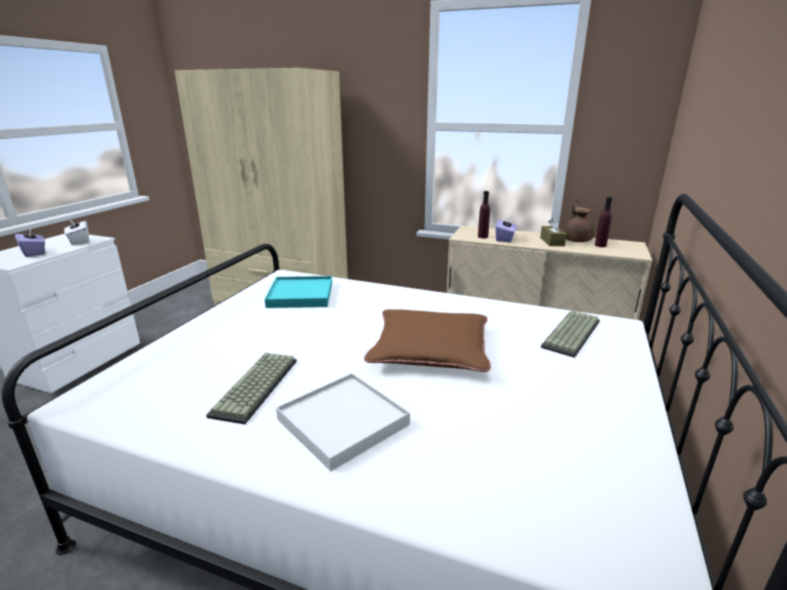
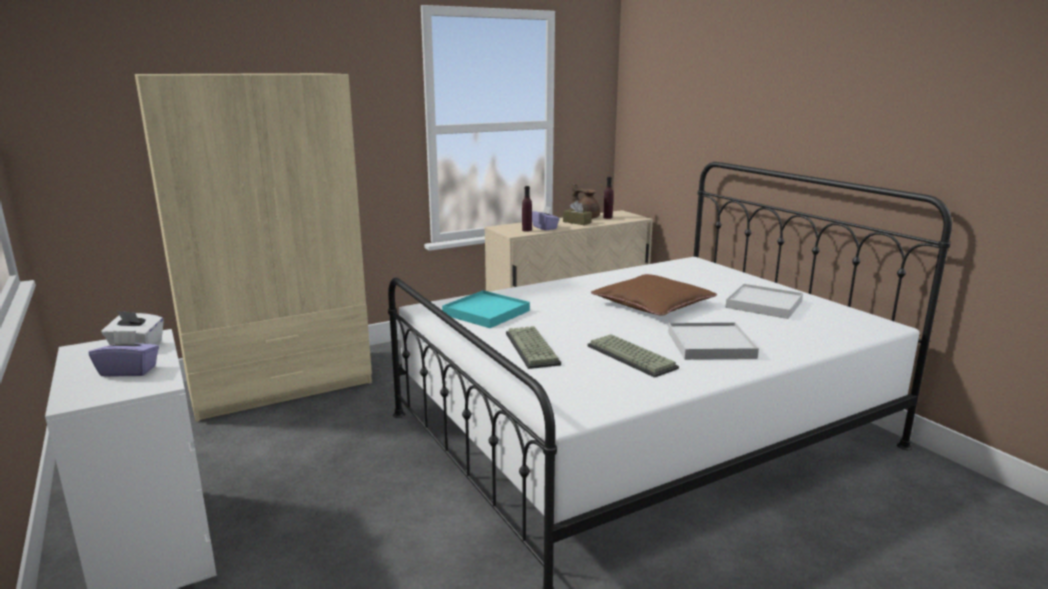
camera: 50 degrees left, 5 degrees down
(549, 416) = (764, 304): none -> white tray
(573, 335) = (688, 272): keyboard -> keyboard (533, 349)

